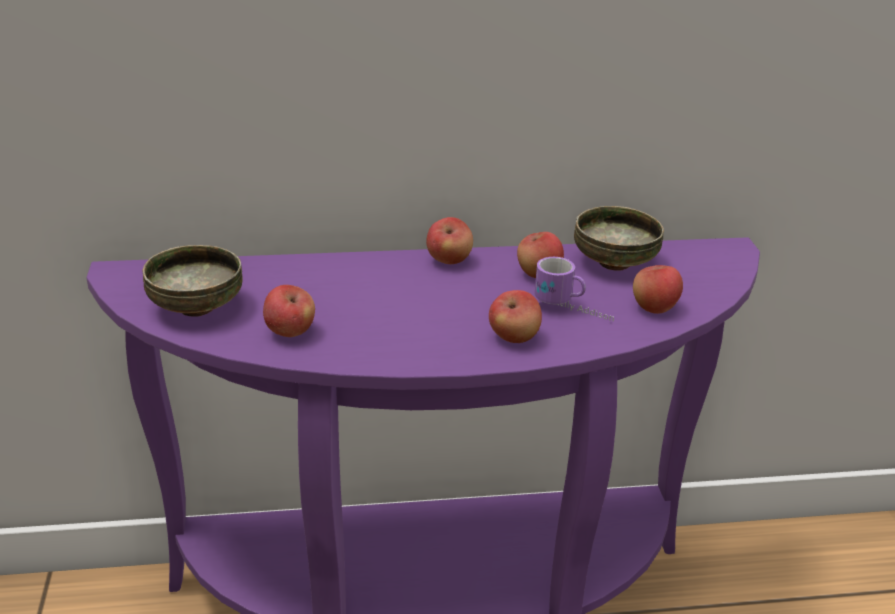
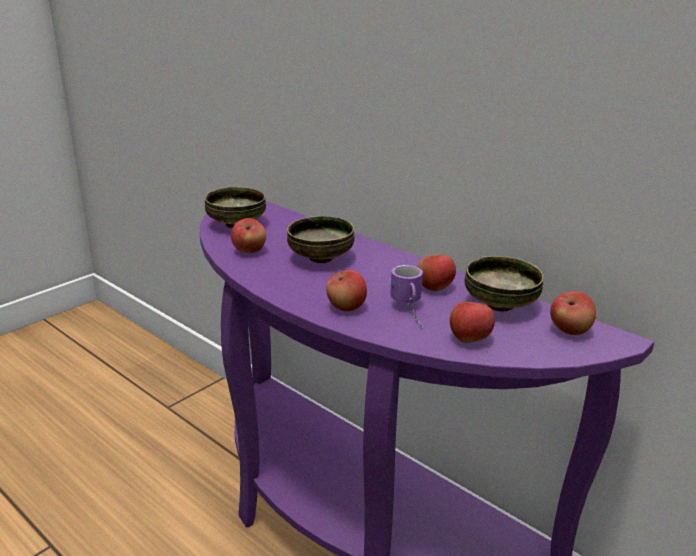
camera: 50 degrees right, 5 degrees down
(383, 299) = (321, 259): none -> bowl
(449, 260) = (397, 258): apple -> apple (570, 331)

